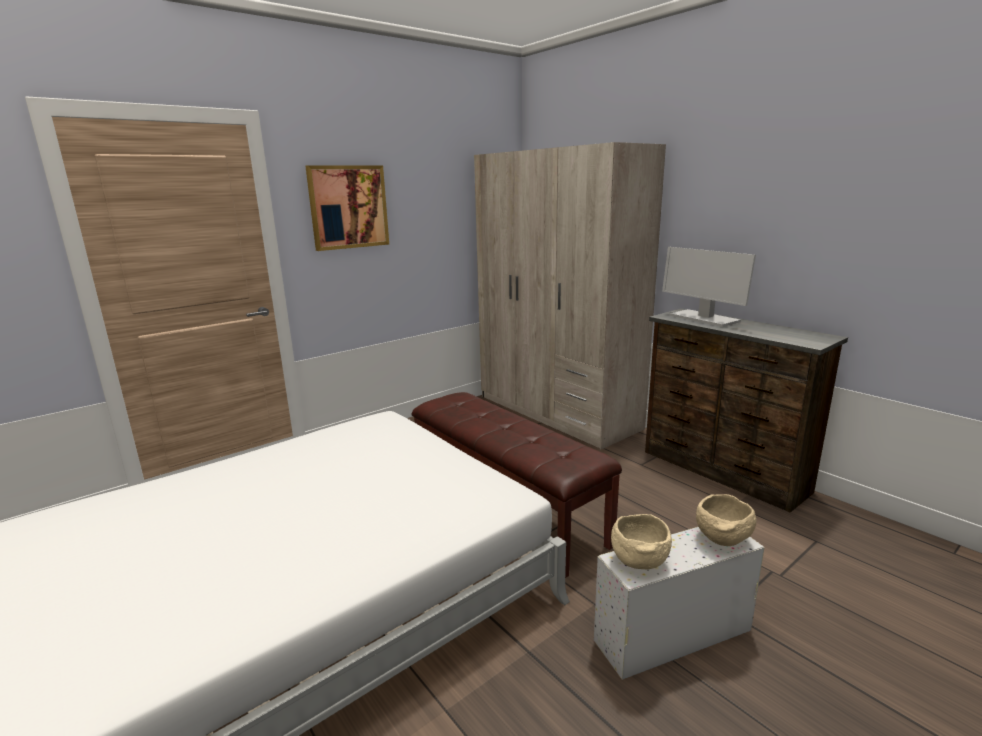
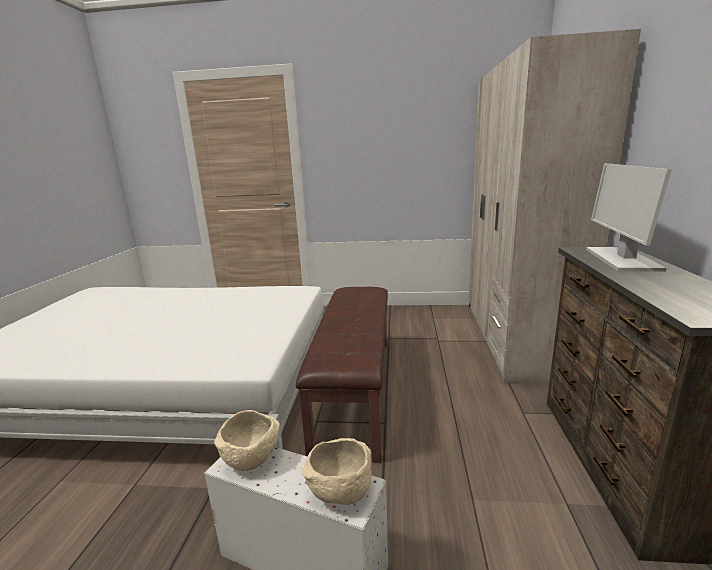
camera: 45 degrees right, 0 degrees up
(348, 207) = (354, 131): picture -> none

